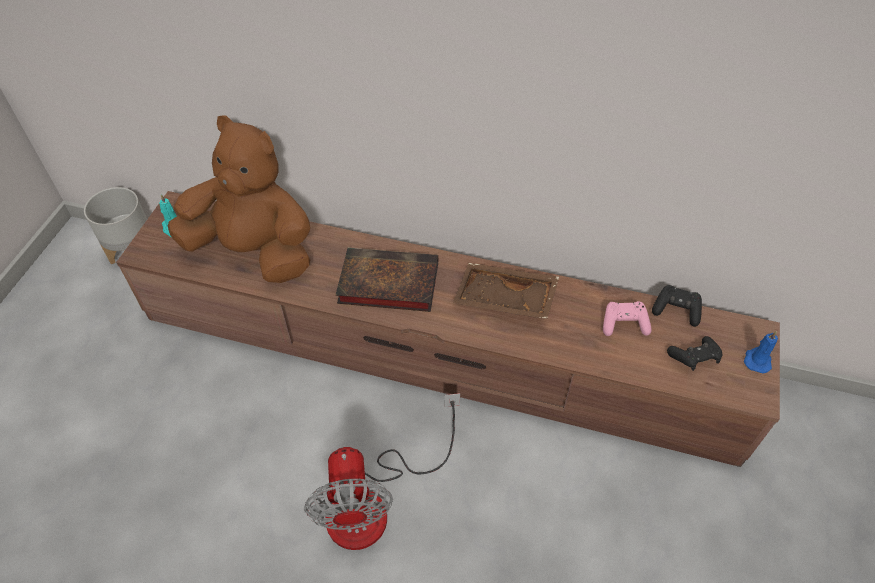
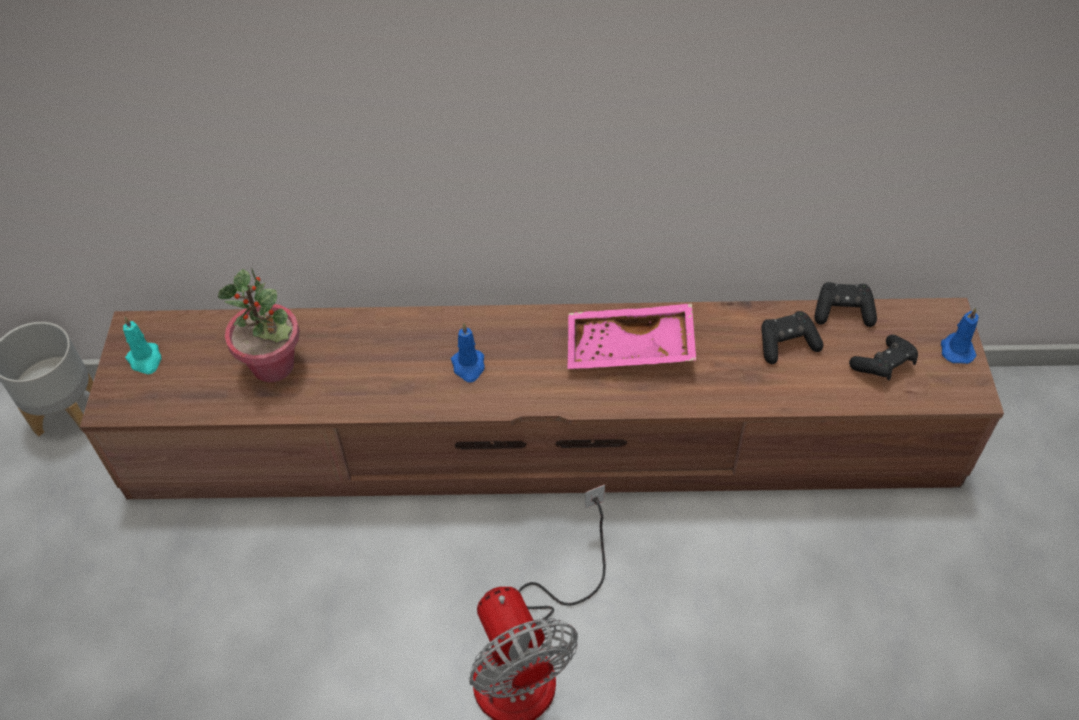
camera: 15 degrees left, 0 degrees up
(254, 251) = (273, 365): brown plush toy -> potted plant
(385, 284) = (468, 366): book -> blue candle
(504, 300) = (629, 350): brown tray -> pink tray
(624, 324) = (786, 344): pink game controller -> black game controller

